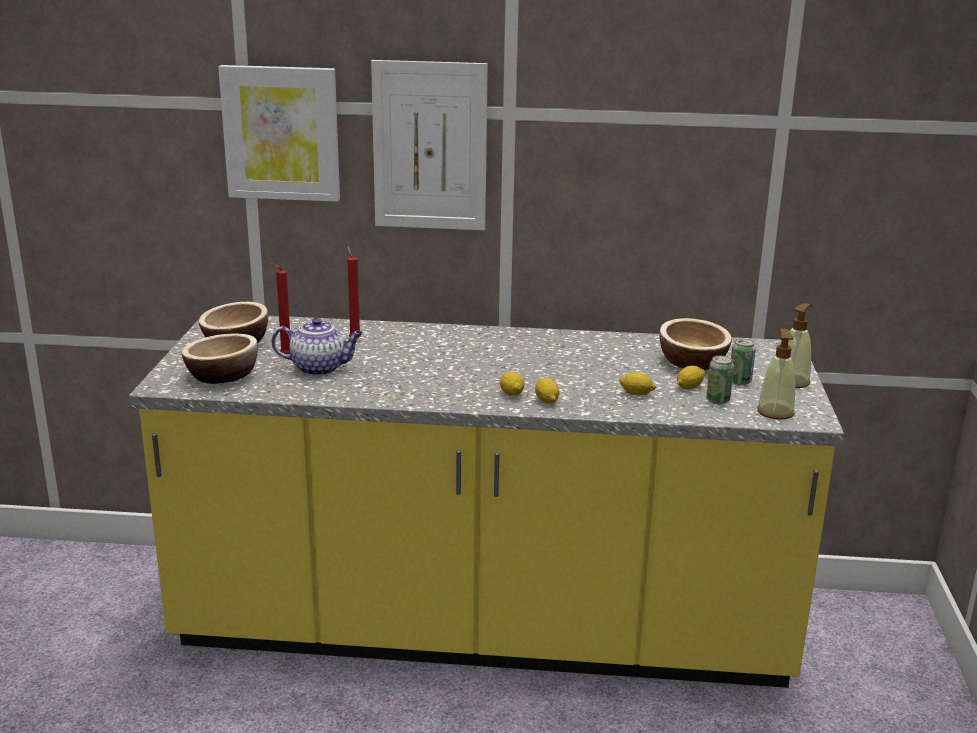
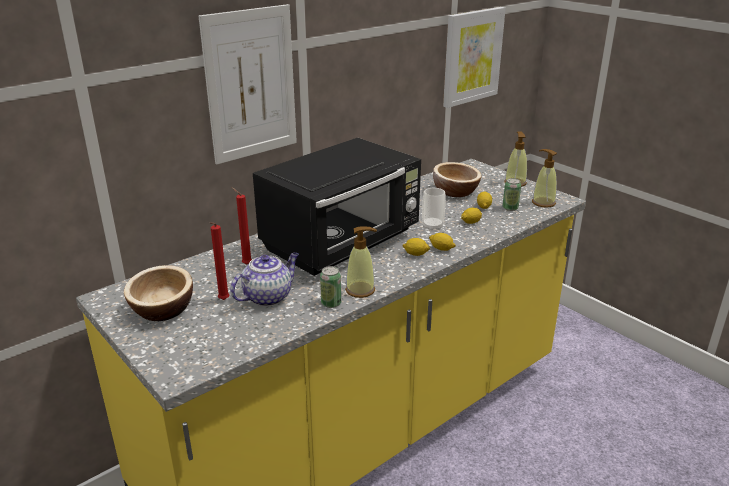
camera: 45 degrees left, 5 degrees up
(222, 376) = (210, 341): bowl -> none
(281, 133) = (124, 102): picture -> picture (471, 56)
(397, 396) = (360, 290): none -> soap dispenser
(467, 358) = (343, 243): none -> black microwave
(585, 380) = (432, 226): none -> cup
(740, 381) = (496, 193): can -> can (331, 303)

